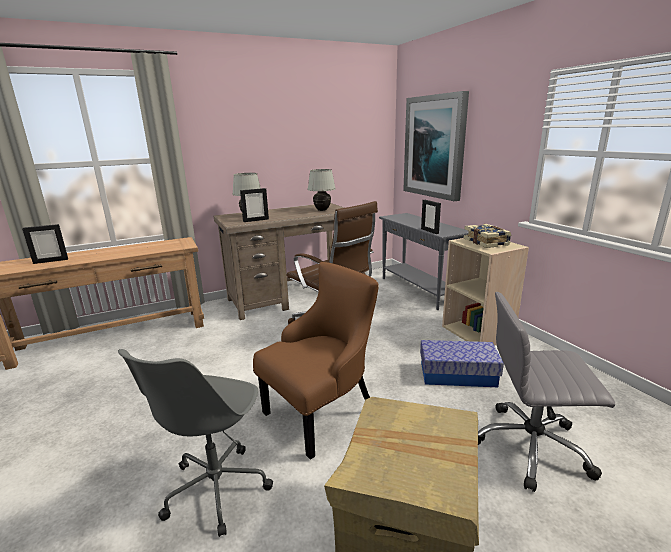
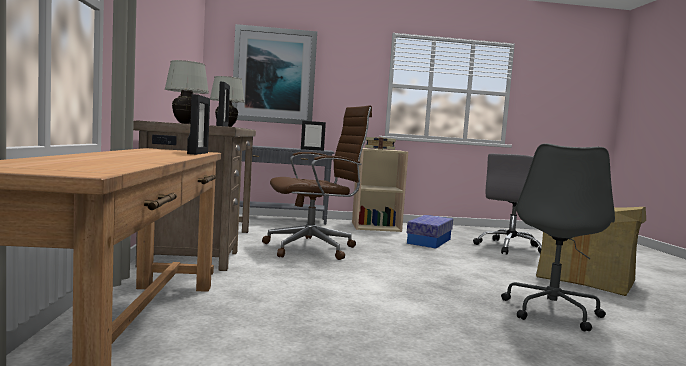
camera: 70 degrees left, 15 degrees down
(51, 261) = (104, 160): picture frame -> picture frame (198, 153)
(215, 492) = (551, 313): grey office chair -> grey office chair turned 75 degrees clockwise
(320, 415) = (461, 274): brown chair -> none

